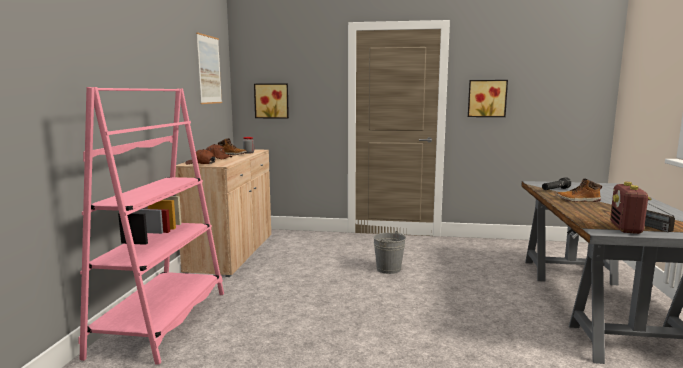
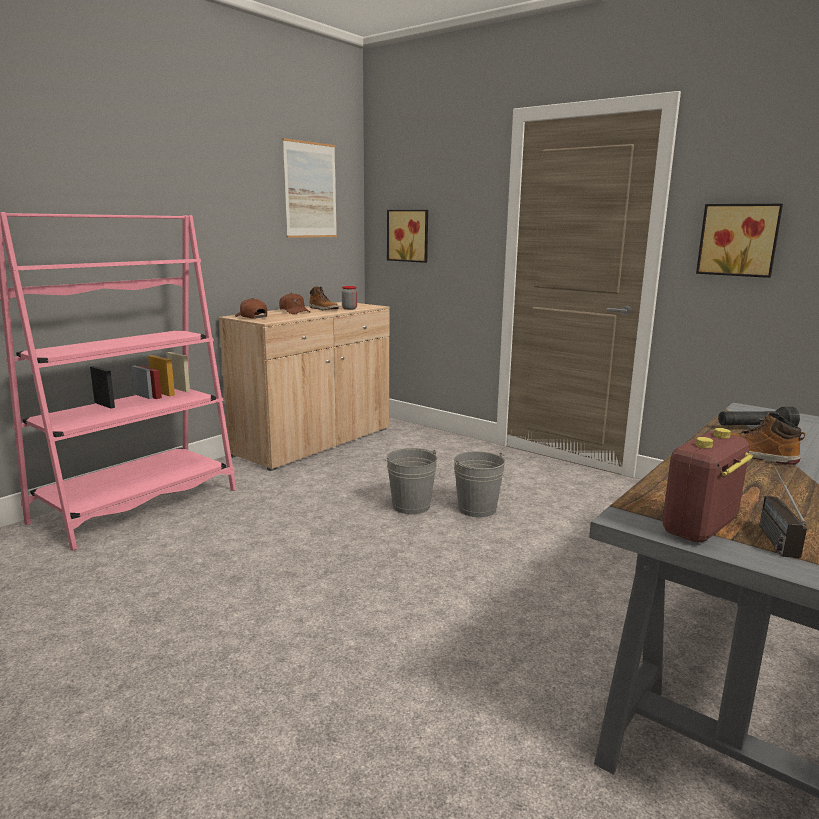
camera: 30 degrees right, 5 degrees up
(351, 276) = (411, 506): none -> grey bucket

